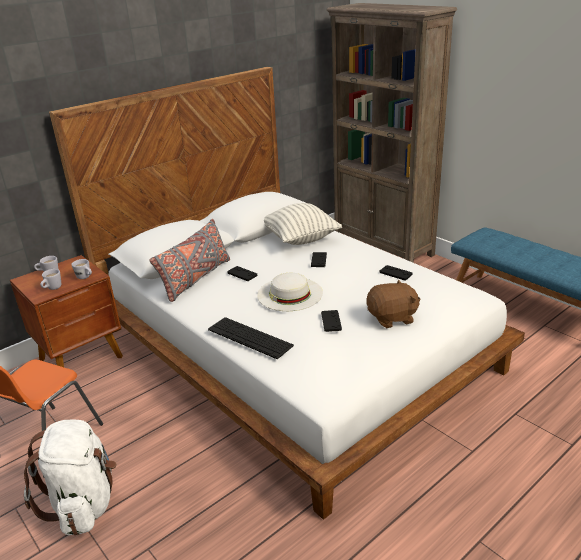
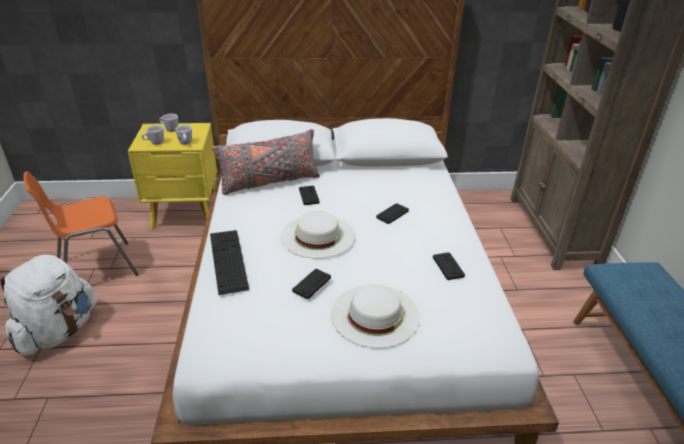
camera: 35 degrees right, 5 degrees up
(82, 358) = (186, 213): brown nightstand -> yellow nightstand
(300, 239) = (407, 184): pillow -> none
(392, 318) = (375, 315): brown plush toy -> white hat

